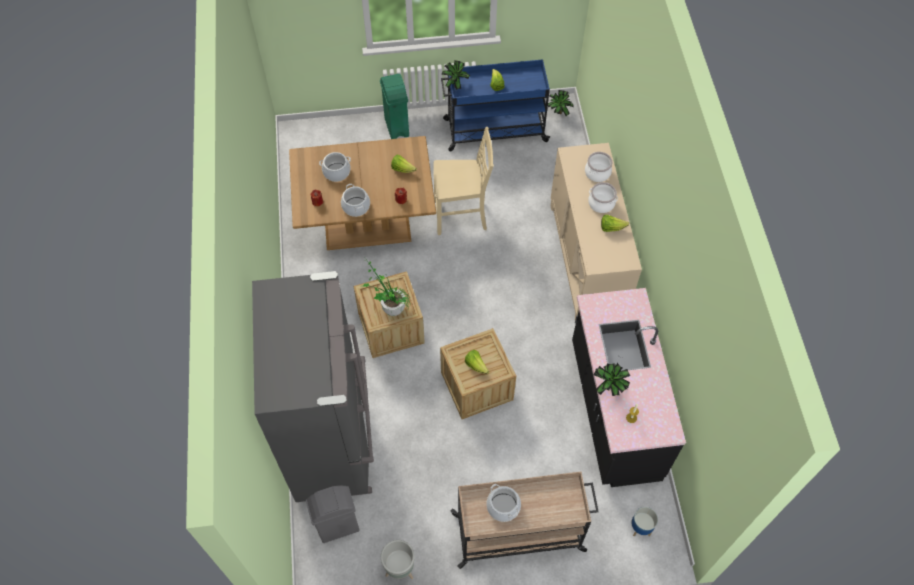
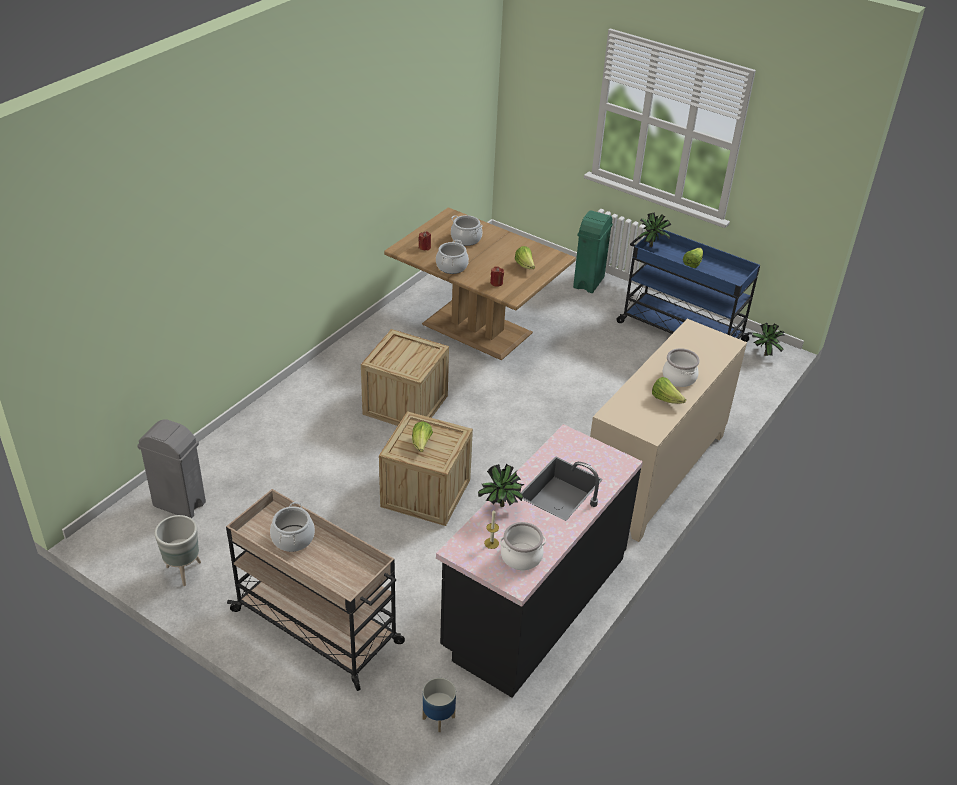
camera: 40 degrees right, 20 degrees down
(333, 441) = (256, 446): grey fridge -> none
(390, 307) = (402, 360): potted plant -> none
(461, 216) = (570, 370): beige chair -> none
(597, 173) = (705, 356): cooking pot -> cooking pot (521, 557)

